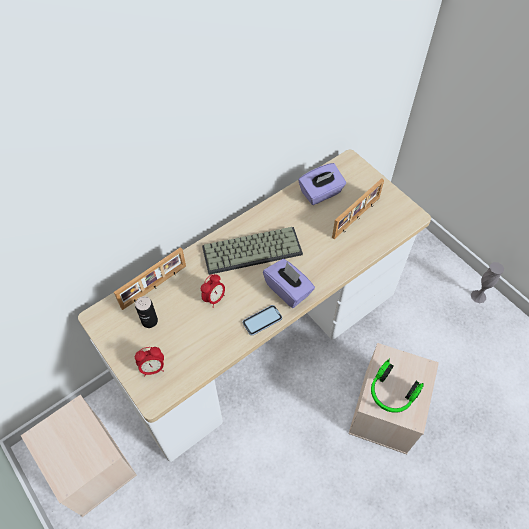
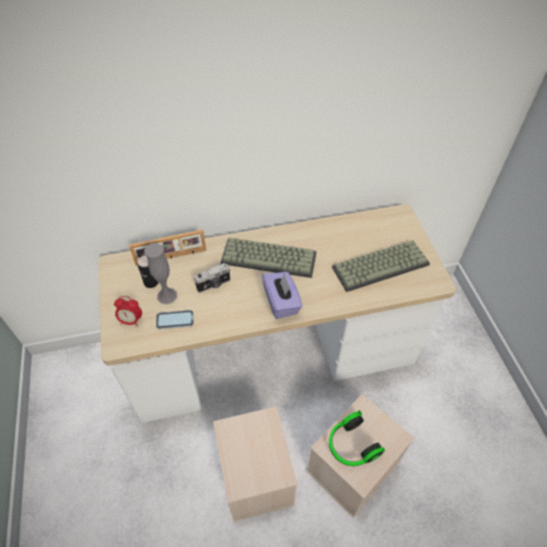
camera: 25 degrees right, 5 degrees down
(89, 465) = (79, 396): beige storage box -> beige storage box (254, 474)
(214, 298) = (214, 285): alarm clock -> camera
(262, 320) = (243, 319): phone -> phone (175, 320)
(321, 193) = (358, 232): purple tissue box -> none
(357, 218) = (380, 264): picture frame -> keyboard
(478, 296) = (502, 400): grey vase -> grey vase (167, 295)

